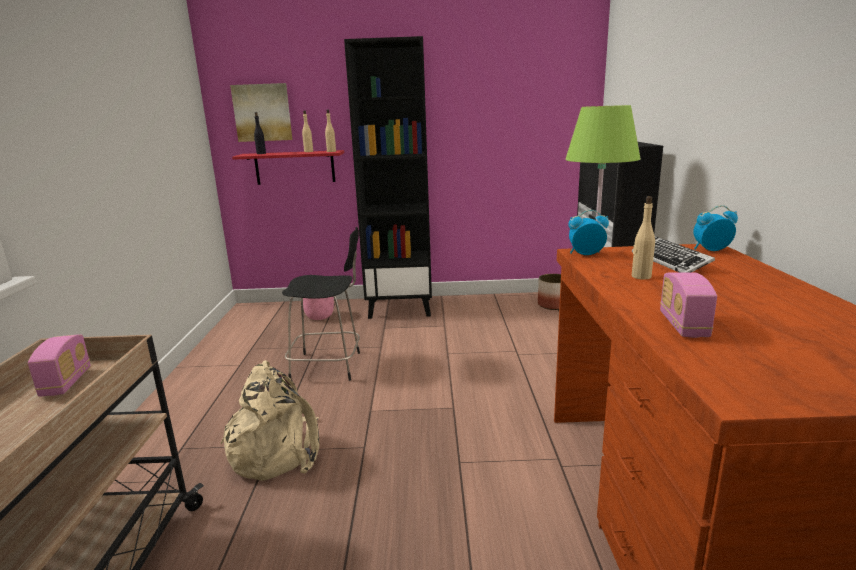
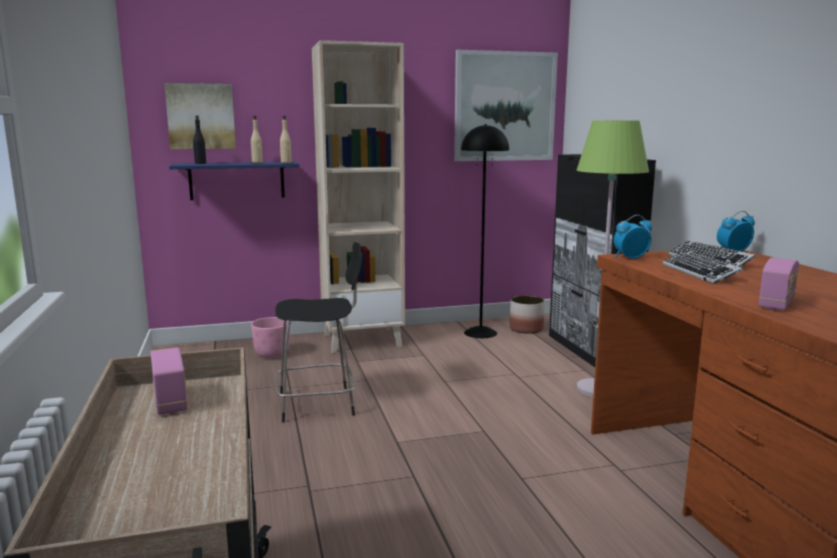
camera: 15 degrees left, 5 degrees down
(277, 451) = (318, 490): beige backpack -> none
(295, 167) = (237, 180): red shelf -> blue shelf
(401, 307) = (362, 340): black bookcase -> beige bookcase
(508, 306) = (480, 332): none -> black floor lamp
(540, 92) = (504, 106): none -> picture
(640, 276) = (700, 272): beige bottle -> keyboard
(683, 325) = (776, 303): radio -> radio turned 135 degrees counterclockwise

